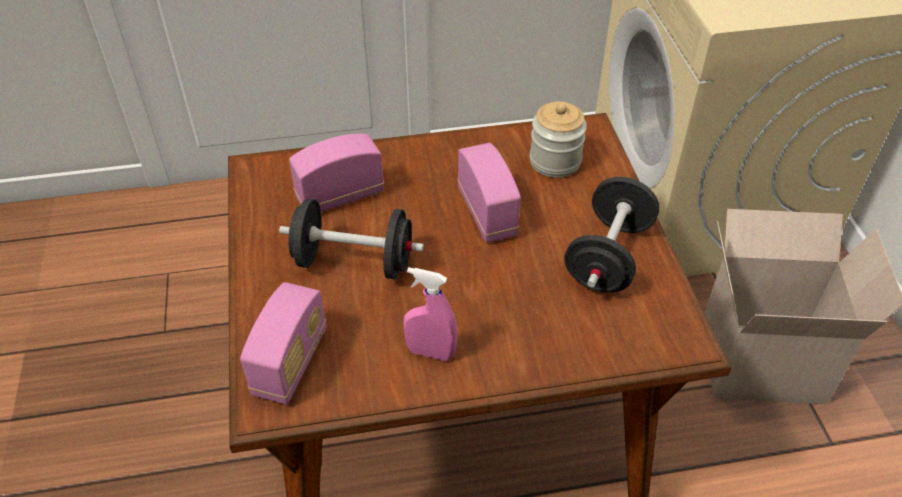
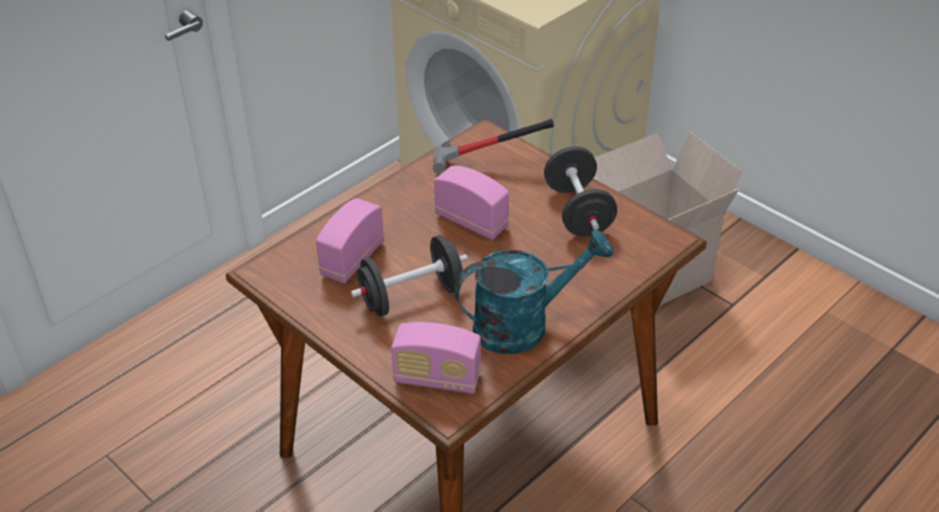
camera: 35 degrees left, 5 degrees down
(291, 363) = (437, 379): radio -> radio turned 120 degrees clockwise
(430, 352) = (523, 324): pink spray bottle -> turquoise watering can
(555, 161) = (483, 166): jar -> hammer

